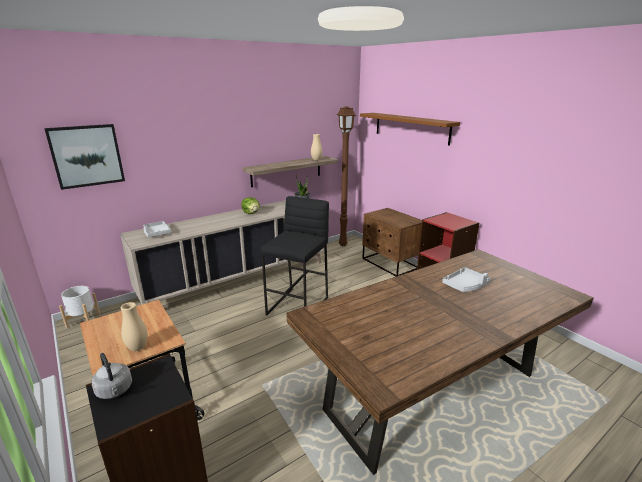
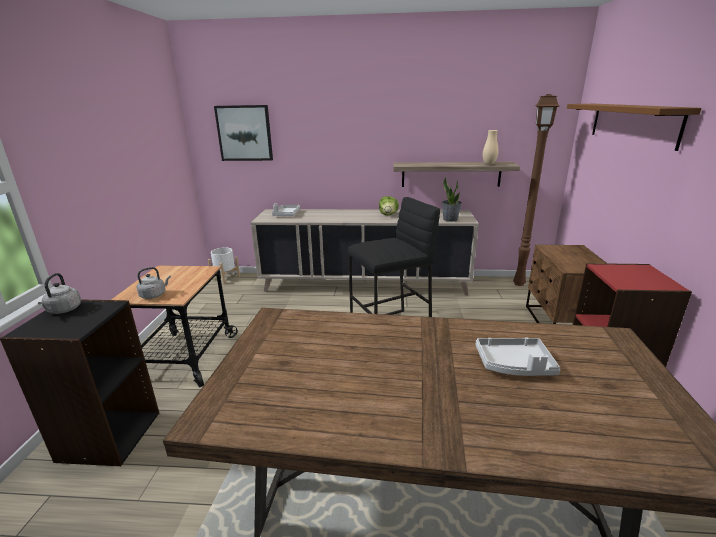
camera: 40 degrees right, 0 degrees up
(137, 348) = (154, 295): beige vase -> grey kettle

